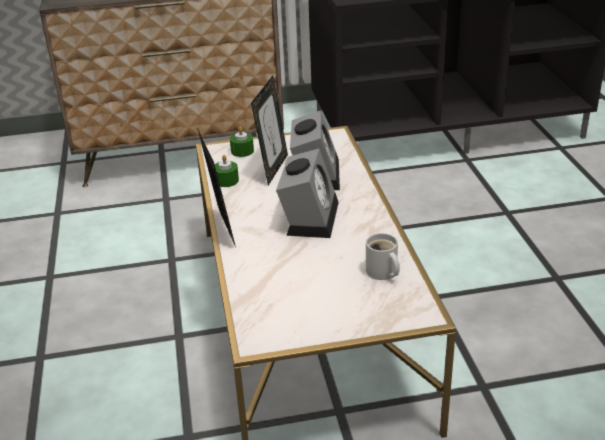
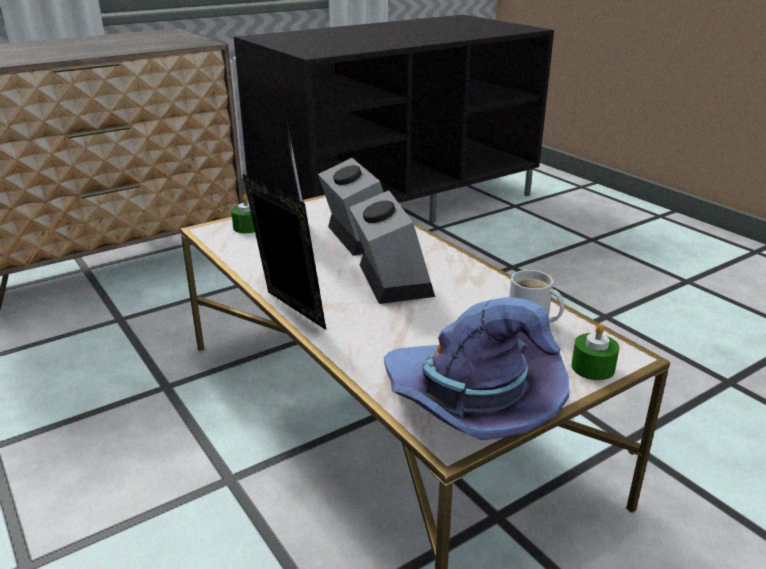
camera: 25 degrees left, 5 degrees down
(226, 180) = (252, 259): green candle -> green candle (593, 367)
(286, 322) = (469, 403): none -> purple hat

